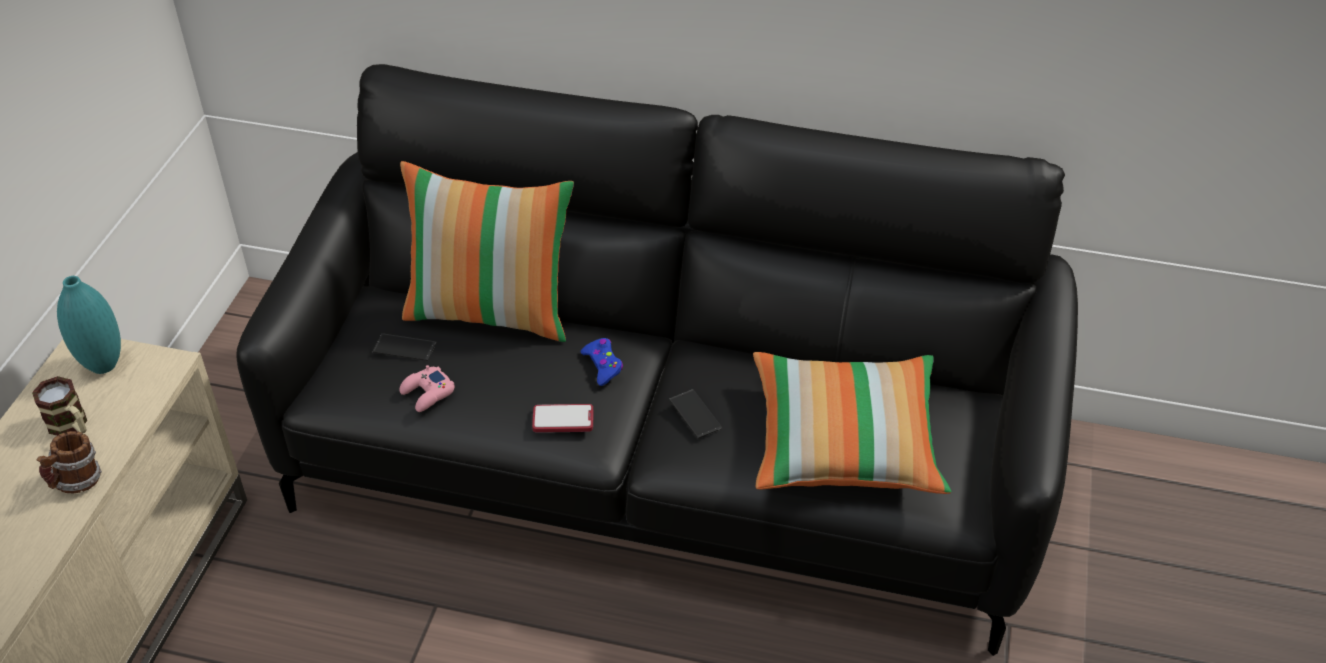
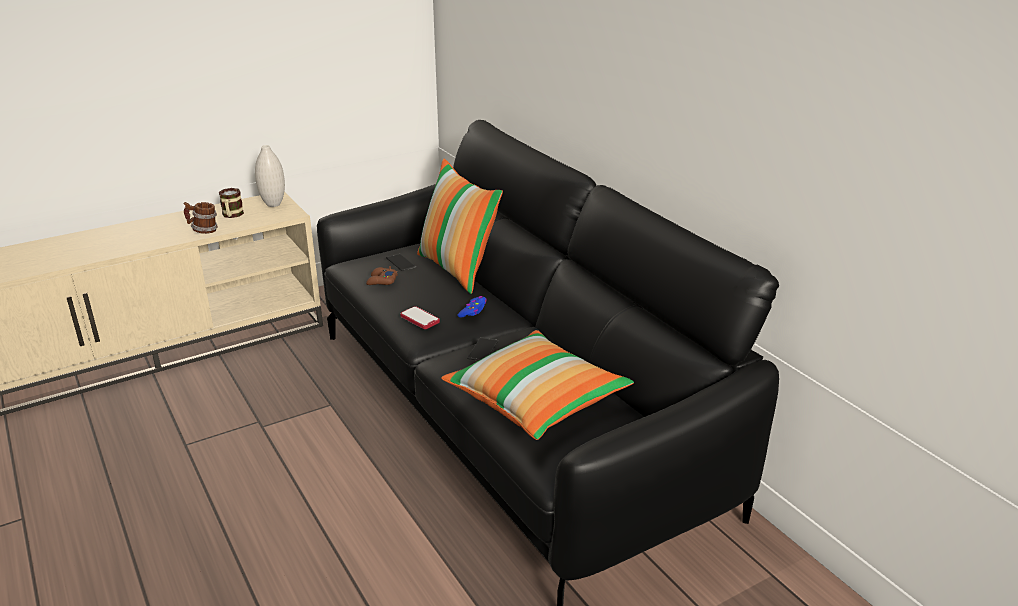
camera: 45 degrees right, 15 degrees down
(103, 365) = (273, 204): turquoise vase -> white vase
(427, 393) = (381, 281): pink game controller -> brown game controller

